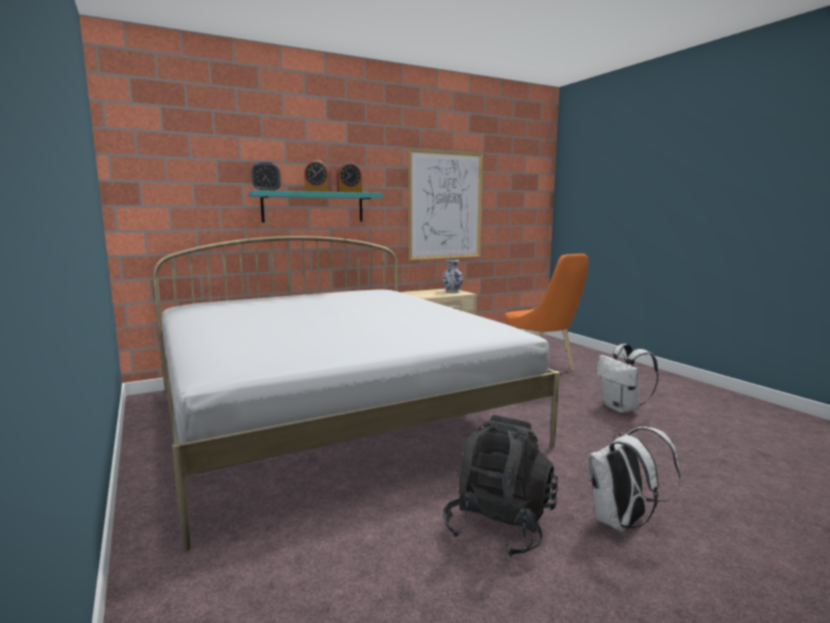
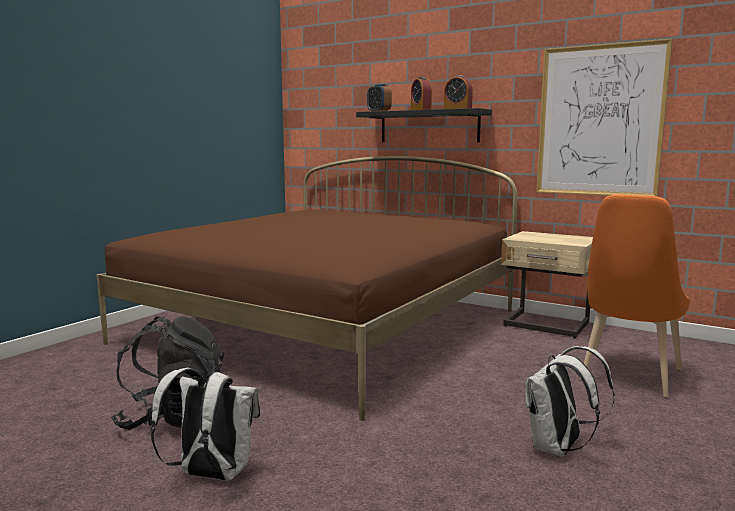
camera: 60 degrees right, 0 degrees up
(313, 207) = (429, 127): turquoise shelf -> black shelf
(333, 415) = (325, 326): white bed -> brown bed
(452, 291) = (576, 239): vase -> none

